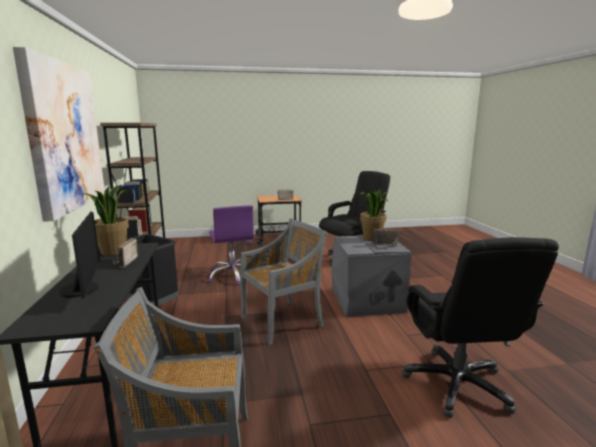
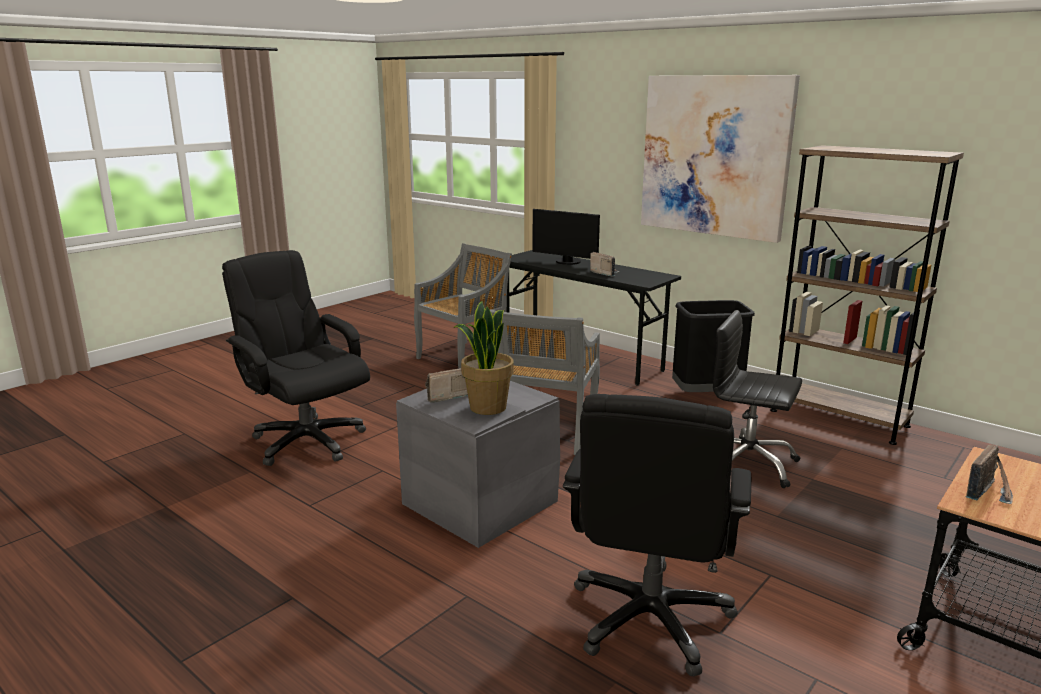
camera: 140 degrees right, 5 degrees up
(113, 251) = (646, 275): potted plant -> none
(233, 275) = (746, 464): purple office chair -> black office chair

